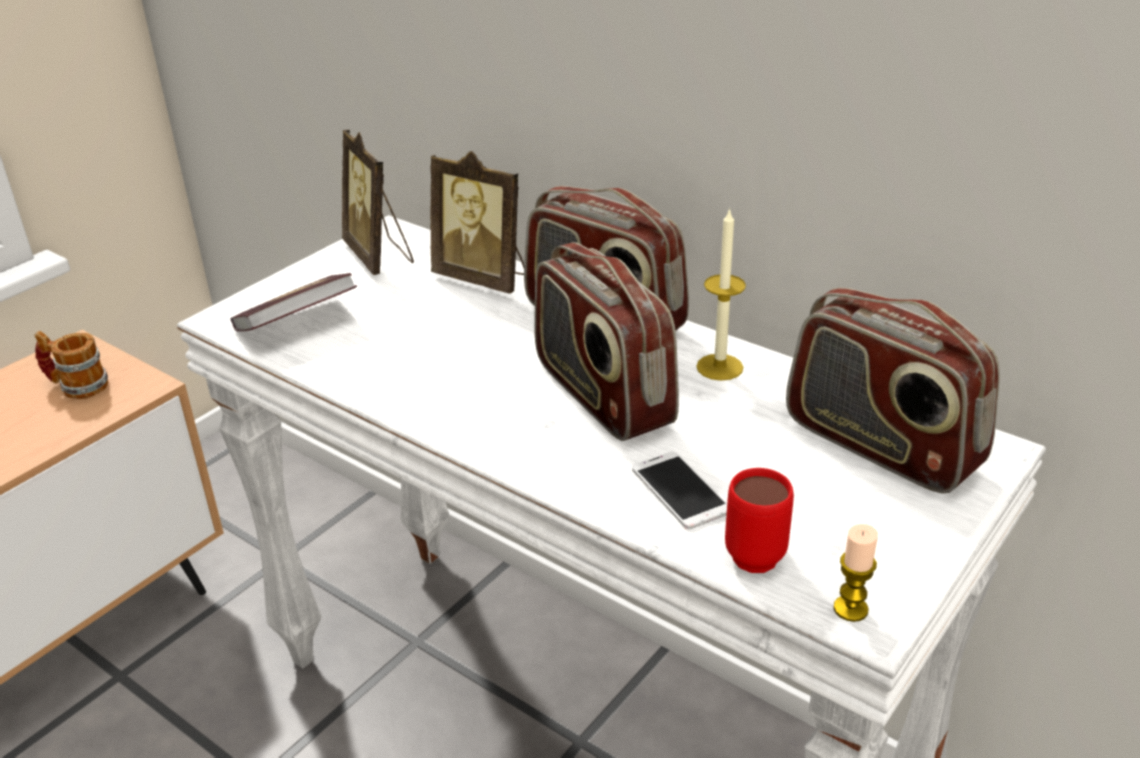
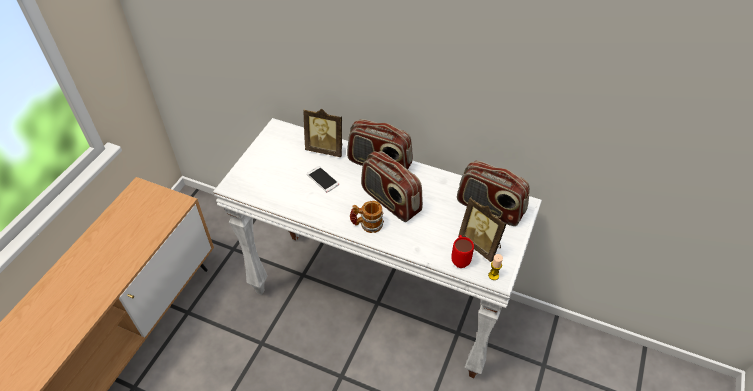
camera: 15 degrees left, 15 degrees up
(77, 386) = (151, 207): mug -> mug (367, 225)
(297, 324) = (262, 184): book -> none
(379, 256) = (279, 142): picture frame -> picture frame (481, 245)
(680, 490) = (429, 239): phone -> phone (322, 179)
(719, 367) = (428, 181): candle -> none

